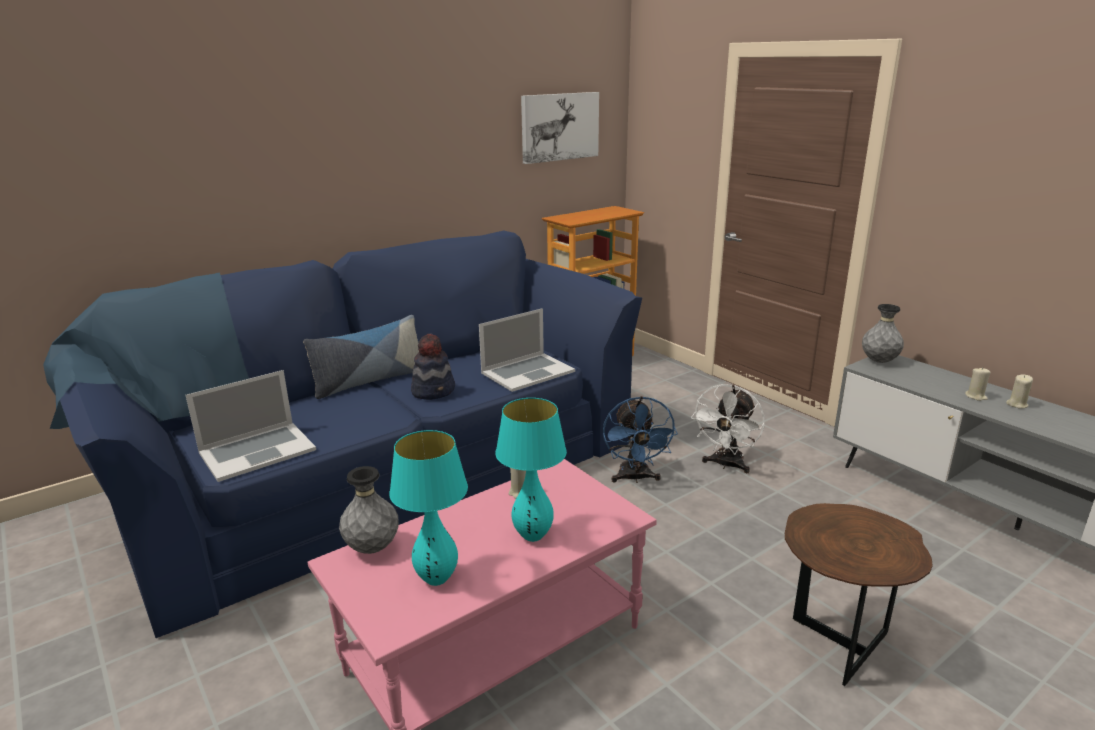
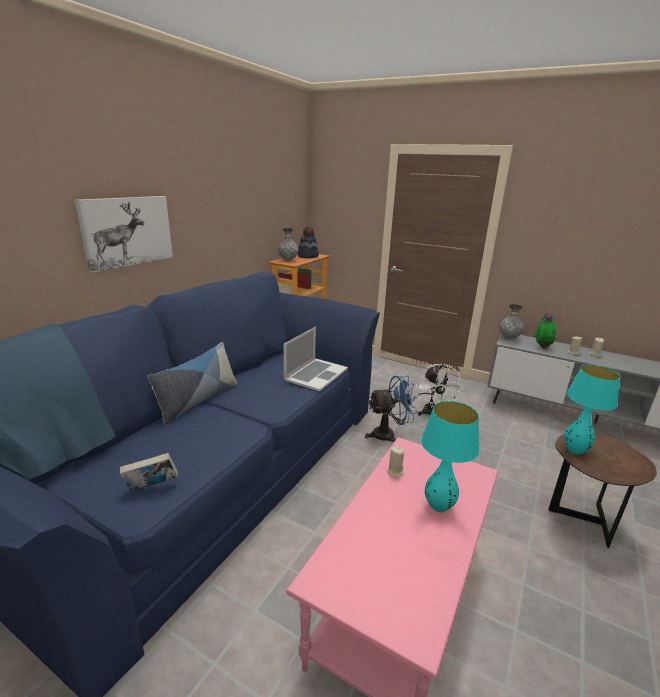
camera: 25 degrees left, 0 degrees up
(257, 451) = (152, 487): laptop -> book
(372, 548) = (332, 557): grey vase -> grey vase (288, 260)
(434, 391) = (261, 400): hat -> hat (308, 256)
(436, 579) = (409, 570): turquoise table lamp -> turquoise table lamp (574, 451)
(559, 127) = (275, 197): picture -> picture (127, 231)
(635, 478) = (389, 435): blue fan -> blue fan turned 75 degrees counterclockwise
(926, 381) = (542, 347): none -> potted plant

